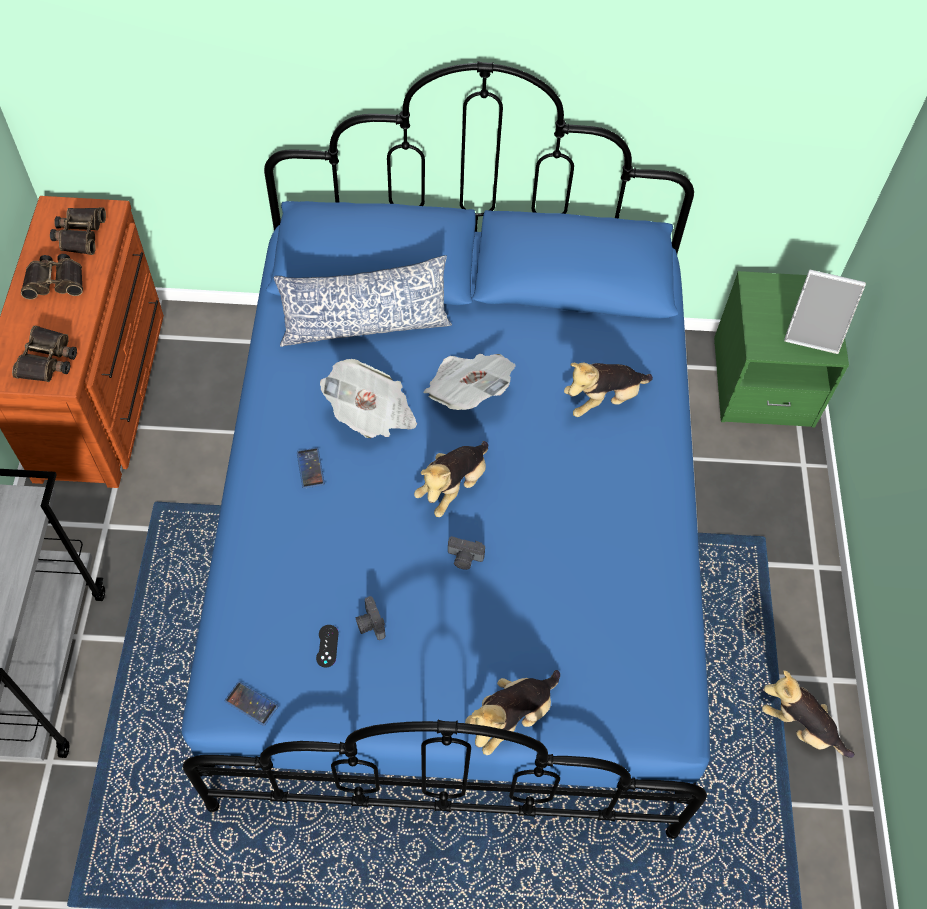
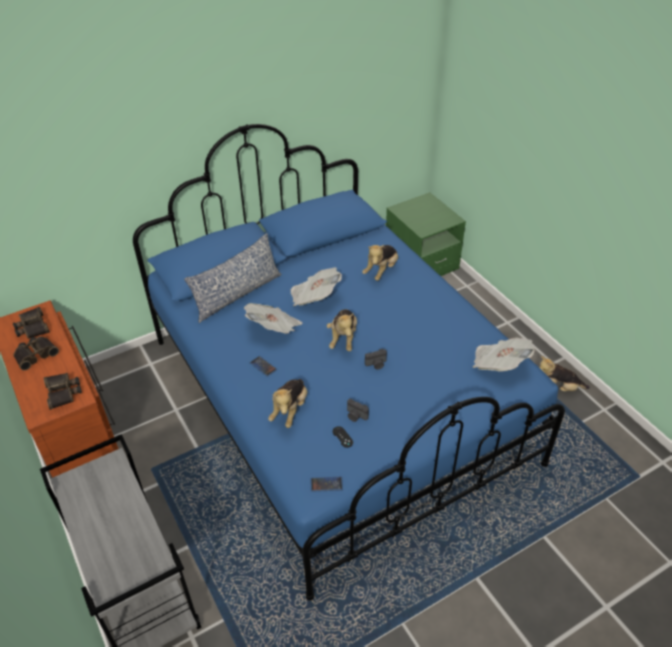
camera: 30 degrees left, 15 degrees down
(511, 717) = (459, 416): plush toy -> plush toy (290, 410)
(644, 669) = (499, 364): none -> newspaper
(813, 333) = (440, 216): picture frame -> none

